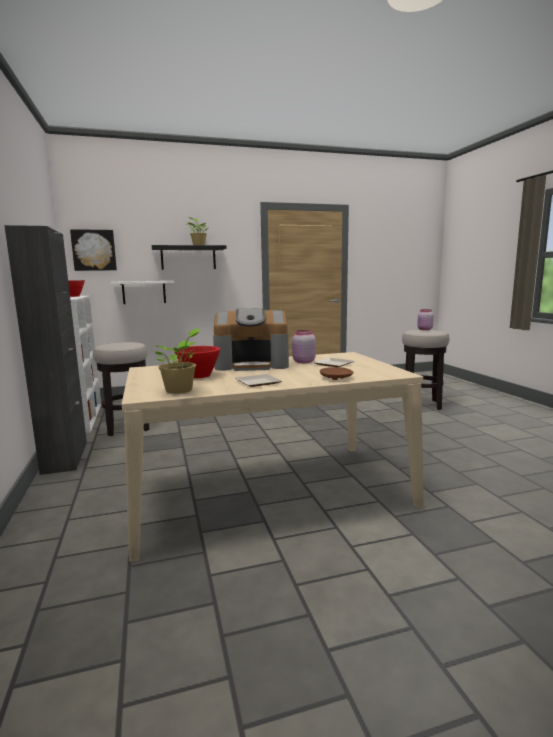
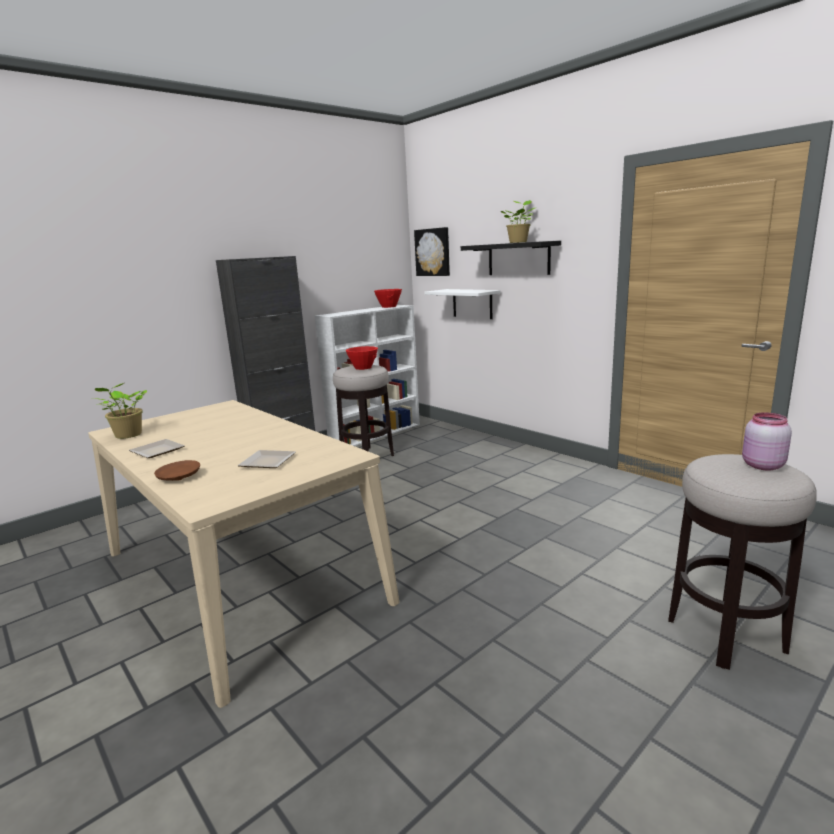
camera: 65 degrees right, 5 degrees up
(198, 375) = (194, 426): red bowl -> red bowl (363, 367)
(252, 364) = (255, 430): coffee machine -> none
(303, 362) = (281, 445): pink jar -> none

